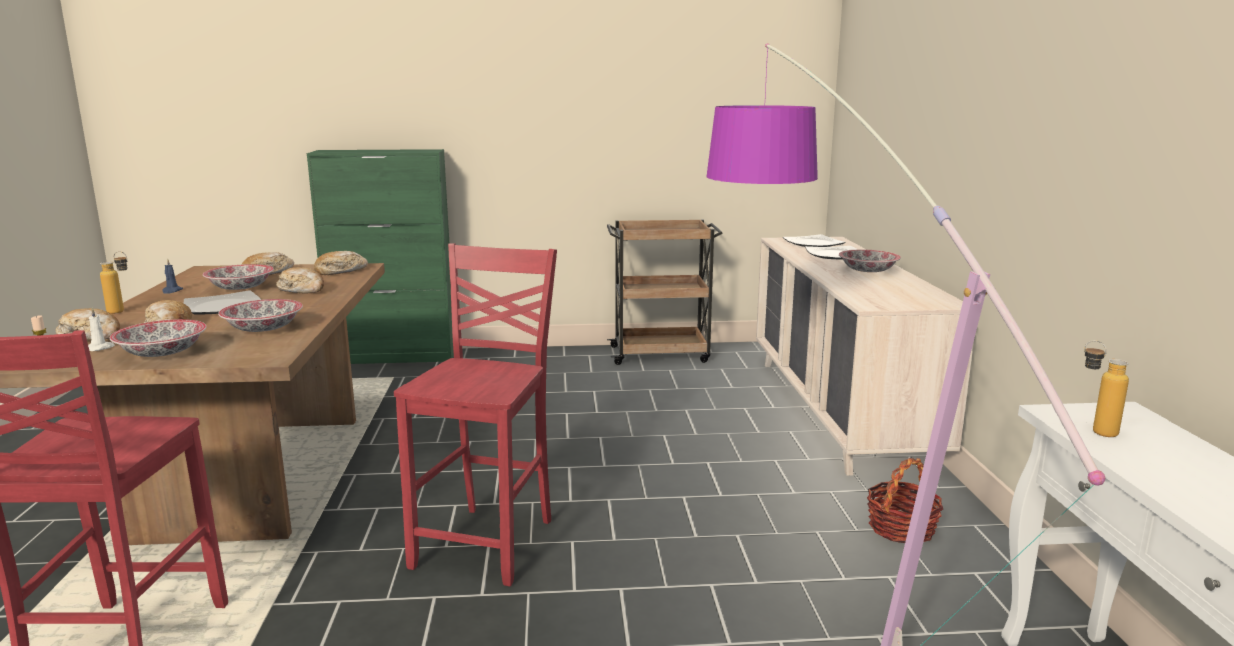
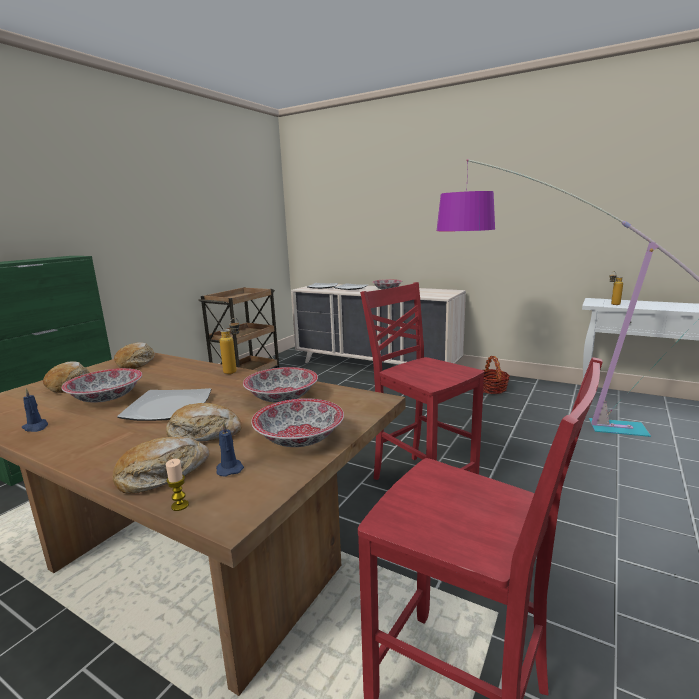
camera: 55 degrees left, 0 degrees up
(101, 348) = (229, 469): white candle -> blue candle
(122, 312) = (76, 456): bottle -> bottle (234, 370)
(302, 290) = (174, 378): bread -> none

